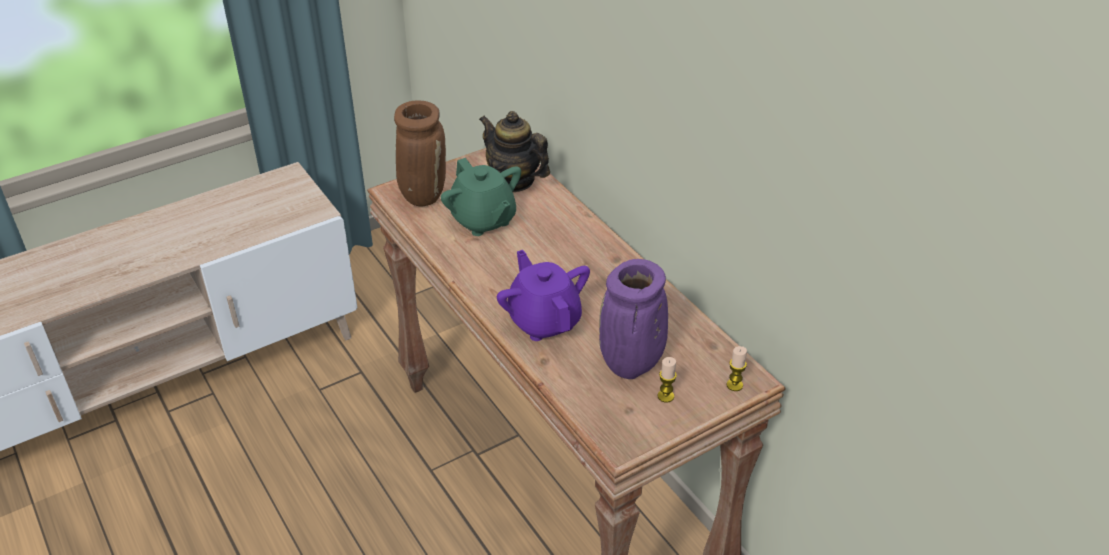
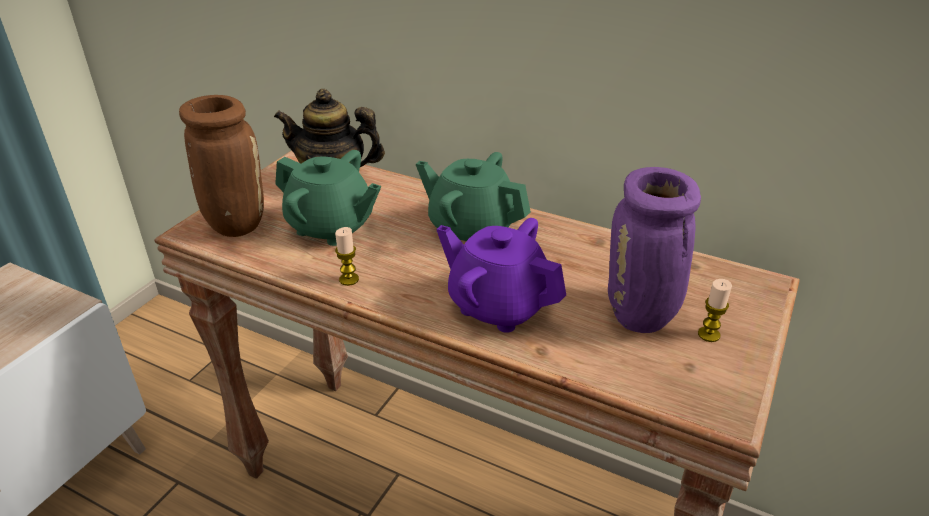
camera: 30 degrees left, 5 degrees down
(578, 256) = (472, 229): none -> green teapot
(734, 385) = (757, 295): candle -> candle (349, 279)

